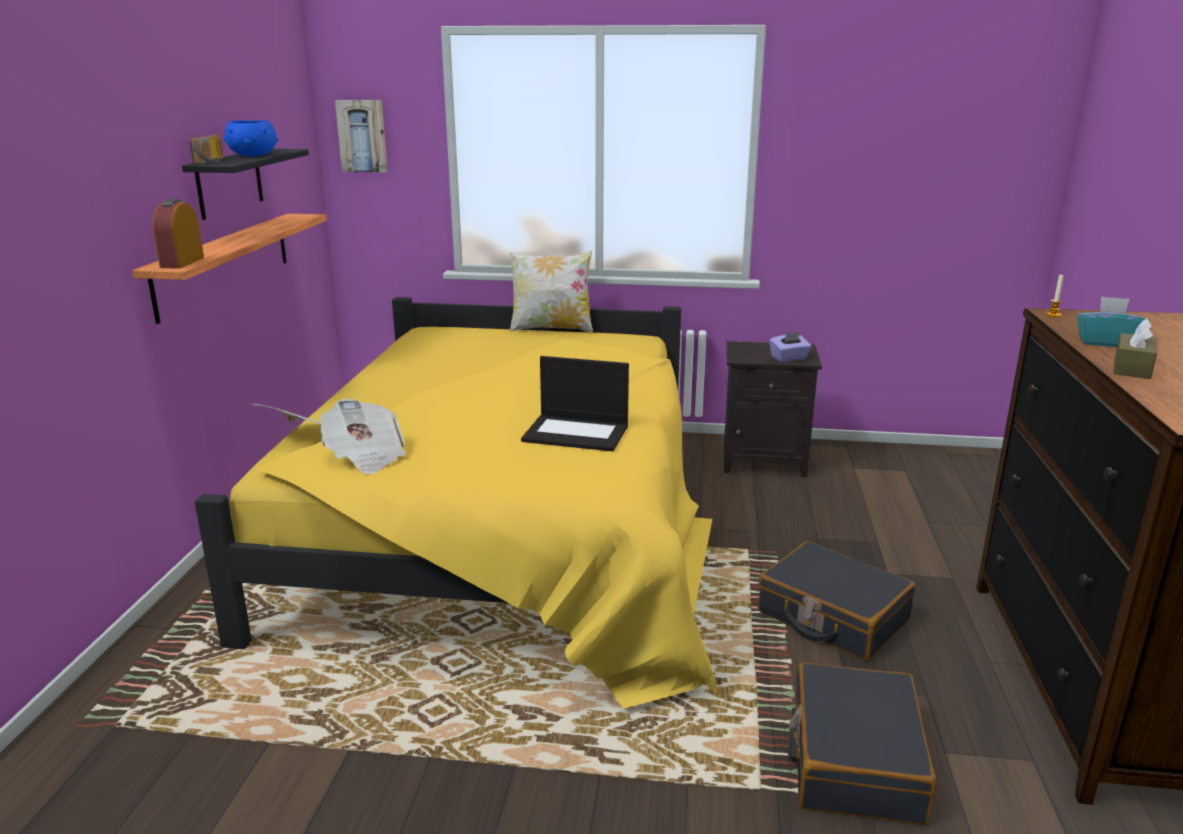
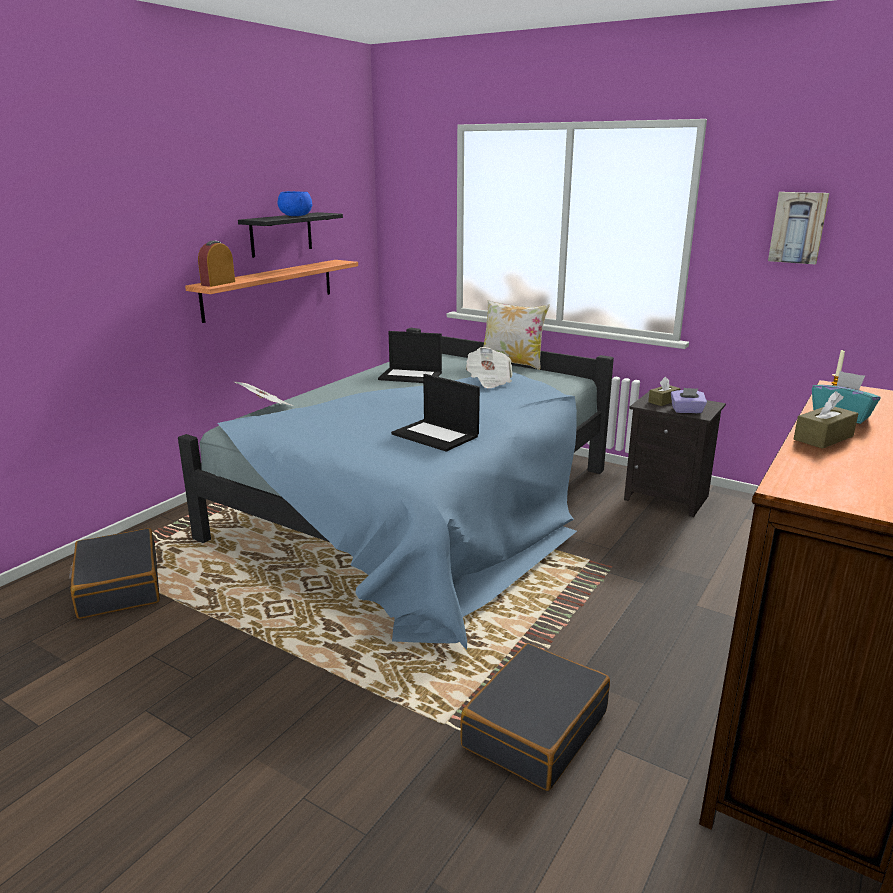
camera: 25 degrees right, 0 degrees up
(213, 161) = (261, 218): radio -> none
(362, 136) = (403, 207): picture -> picture (798, 227)
(365, 457) = (284, 427): newspaper -> newspaper (489, 381)
(448, 361) = (411, 376): none -> laptop
(509, 532) = (422, 509): yellow bed -> blue bed
(754, 351) = (663, 401): none -> brown tissue box
(832, 616) = (614, 624): black suitcase -> black suitcase (118, 586)

